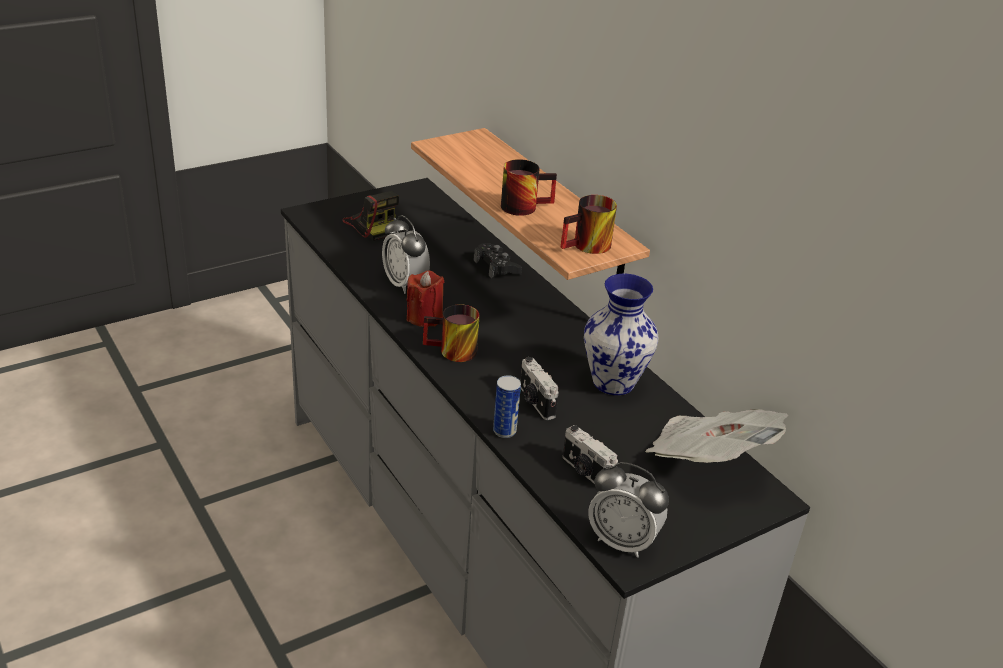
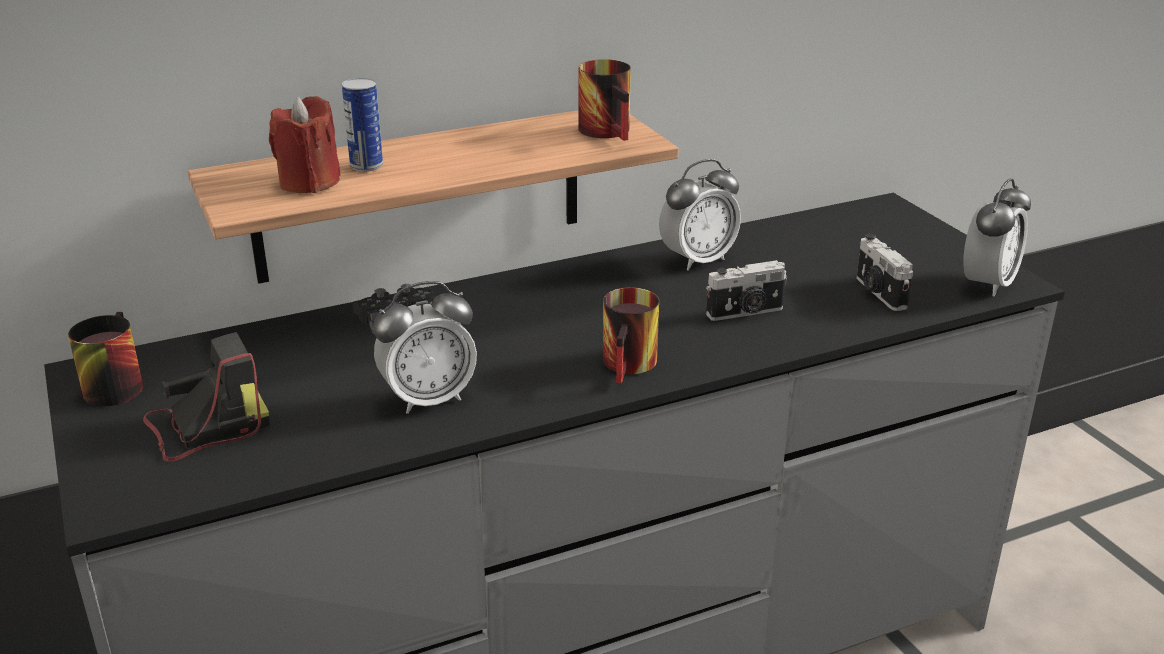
camera: 80 degrees left, 5 degrees down
(424, 317) = (534, 384): red candle -> red candle (309, 182)
(504, 431) = (811, 337): can -> can (366, 166)
(524, 205) = (484, 158): mug -> mug (111, 384)
(586, 472) = (878, 293): camera -> camera turned 105 degrees clockwise
(615, 382) = (697, 260): vase -> alarm clock
(708, 459) = (834, 227): newspaper -> none

